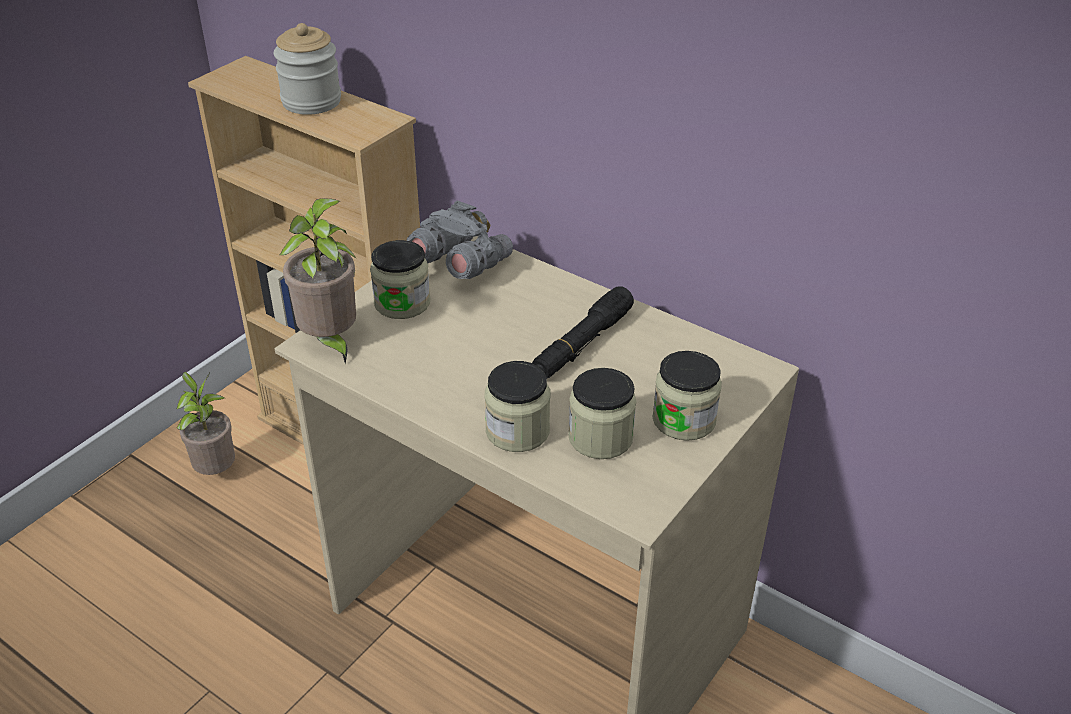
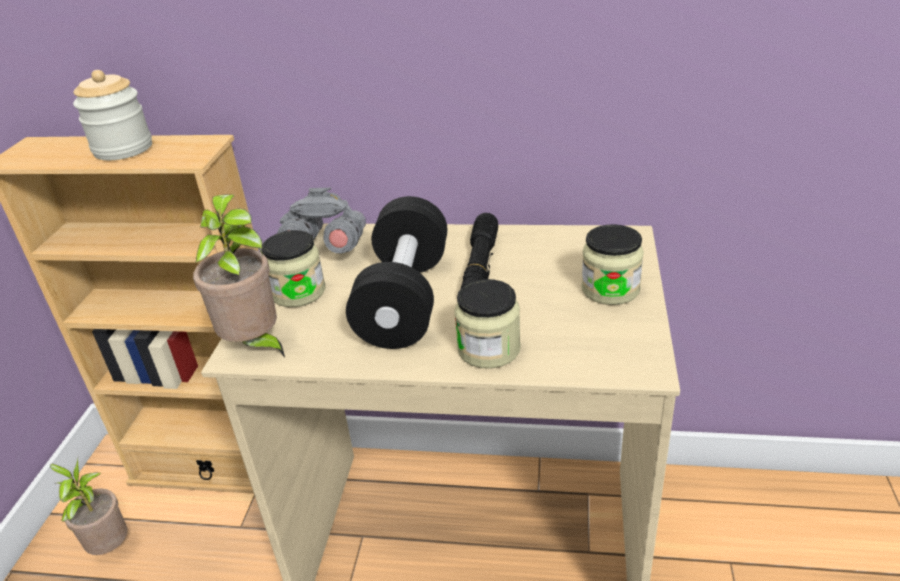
camera: 25 degrees left, 5 degrees down
(486, 349) = (404, 299): none -> black dumbbell
(600, 438) = (561, 327): jar -> none

